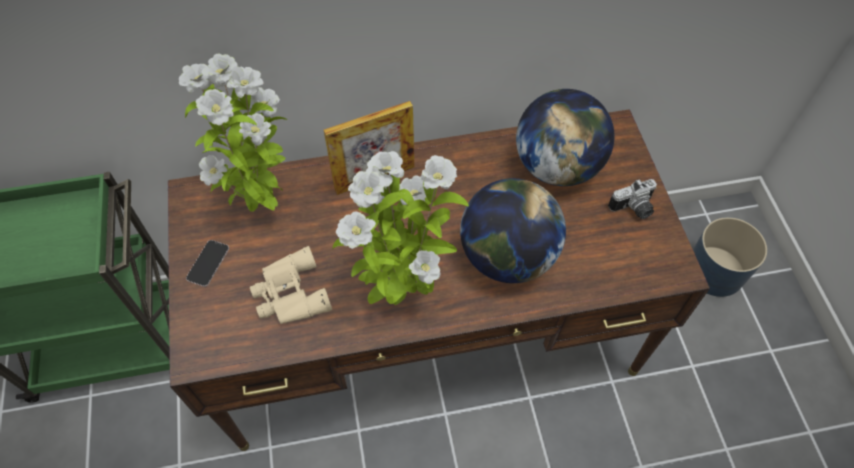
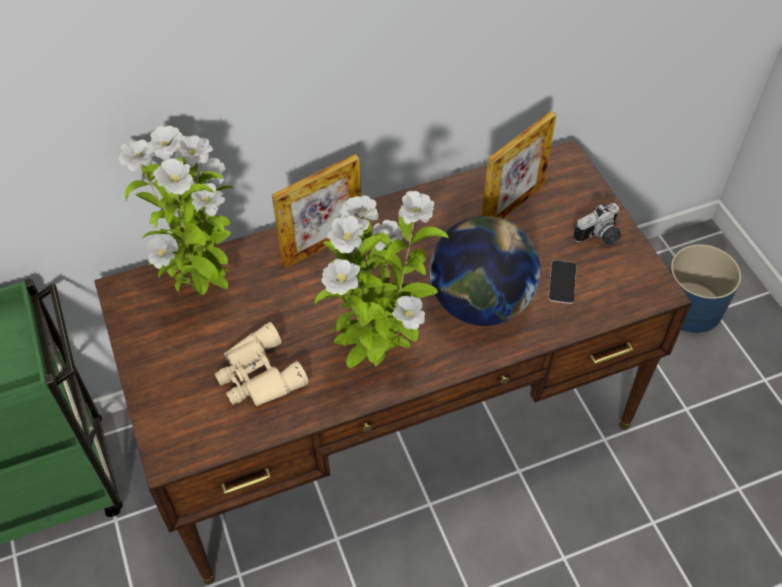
camera: 10 degrees left, 5 degrees down
(208, 263) = (161, 358): phone -> phone (562, 282)
(557, 166) = (512, 206): globe -> picture frame

